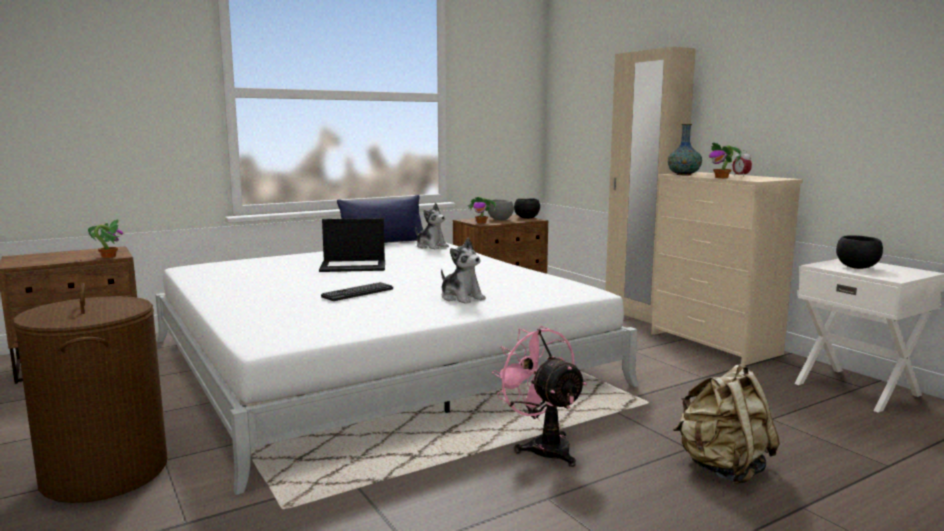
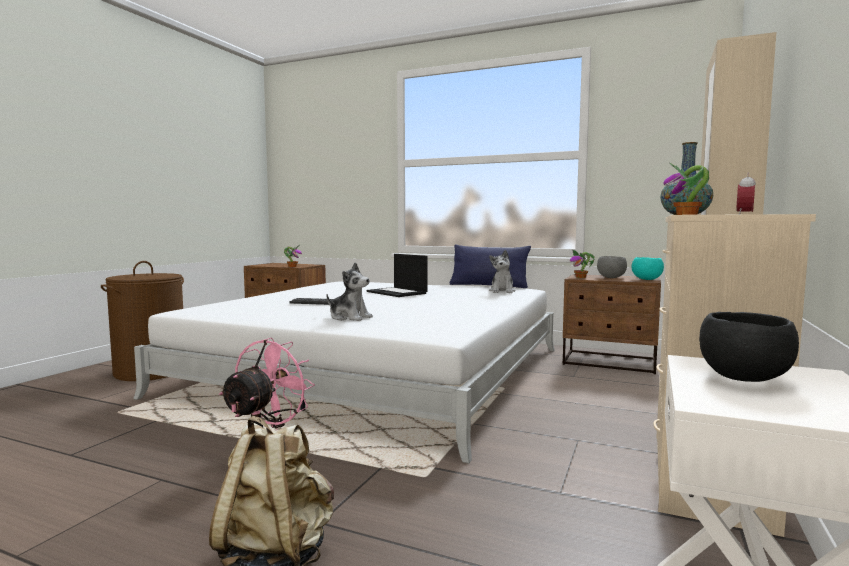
camera: 55 degrees right, 5 degrees down
(461, 298) = (349, 317): plush toy -> plush toy turned 75 degrees counterclockwise
(527, 218) = (647, 279): black bowl -> turquoise bowl

